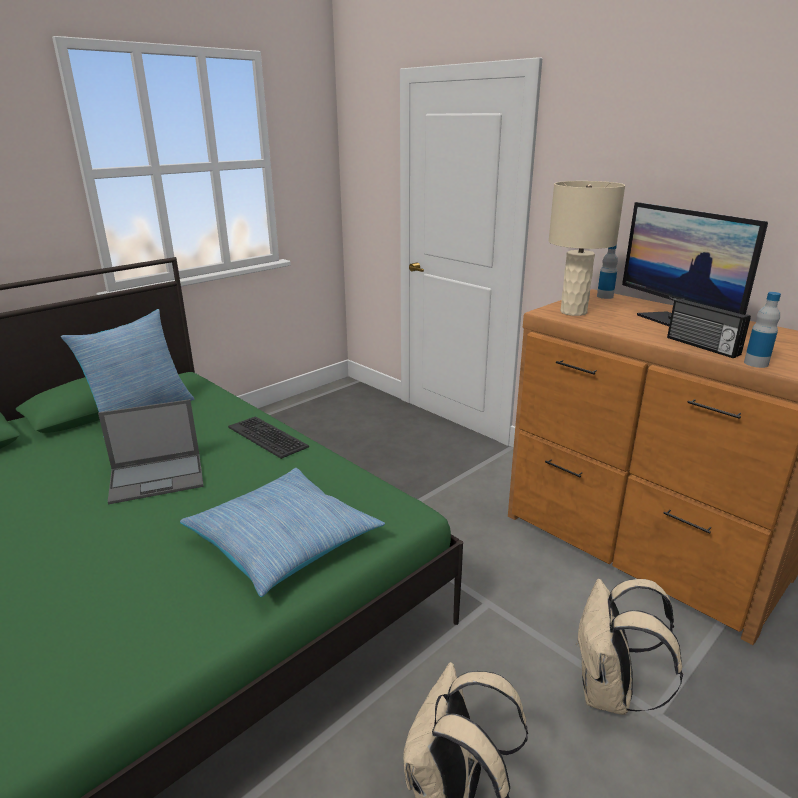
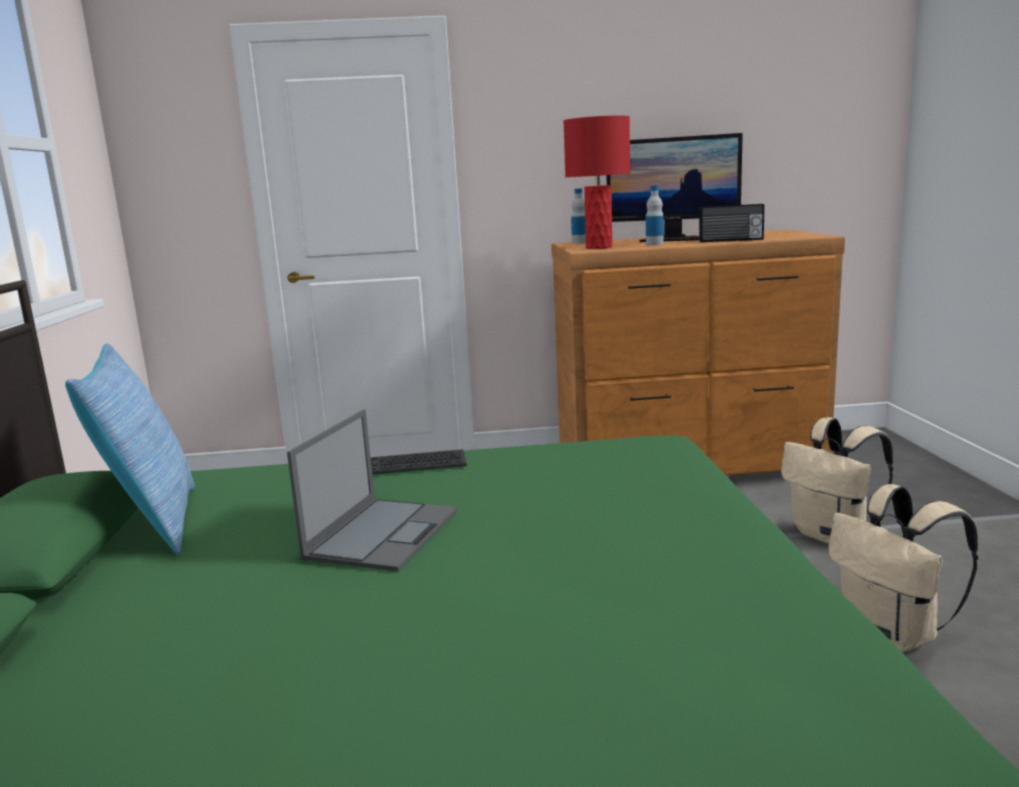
camera: 50 degrees left, 10 degrees down
(283, 540) = (638, 492): pillow -> none
(573, 312) = (599, 247): beige table lamp -> red table lamp
(756, 363) = (779, 238): bottle -> bottle (654, 244)

